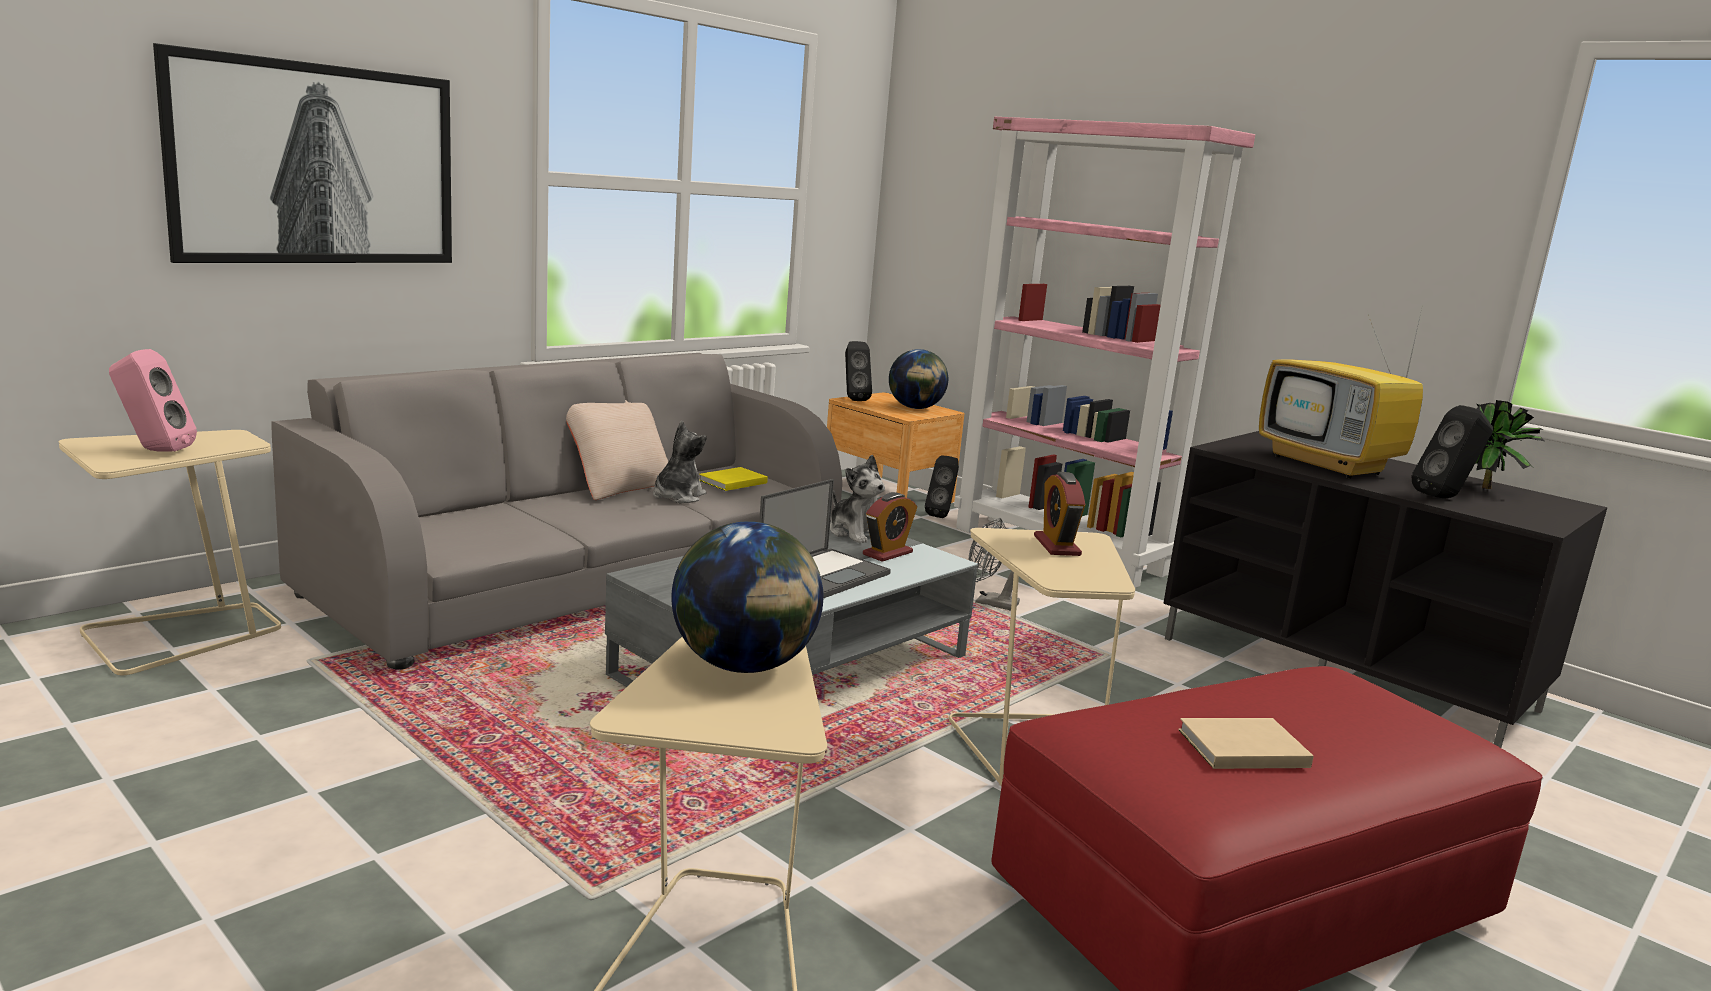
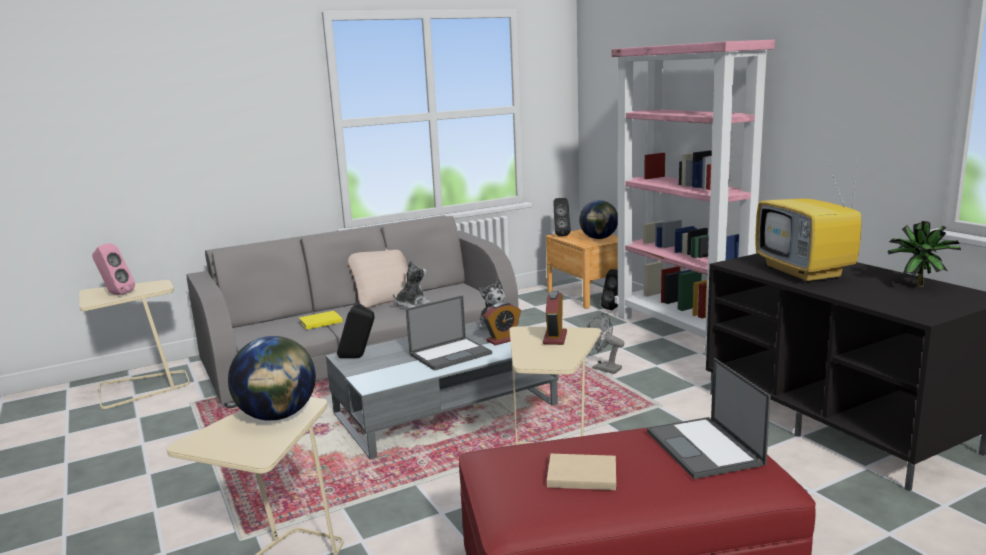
camera: 20 degrees right, 0 degrees up
(316, 164) = (205, 134): picture -> none
(731, 482) = (452, 294): yellow book -> yellow book (319, 322)
(1364, 705) = (705, 448): none -> laptop
(1445, 497) = (870, 296): black speaker -> black speaker (358, 357)

